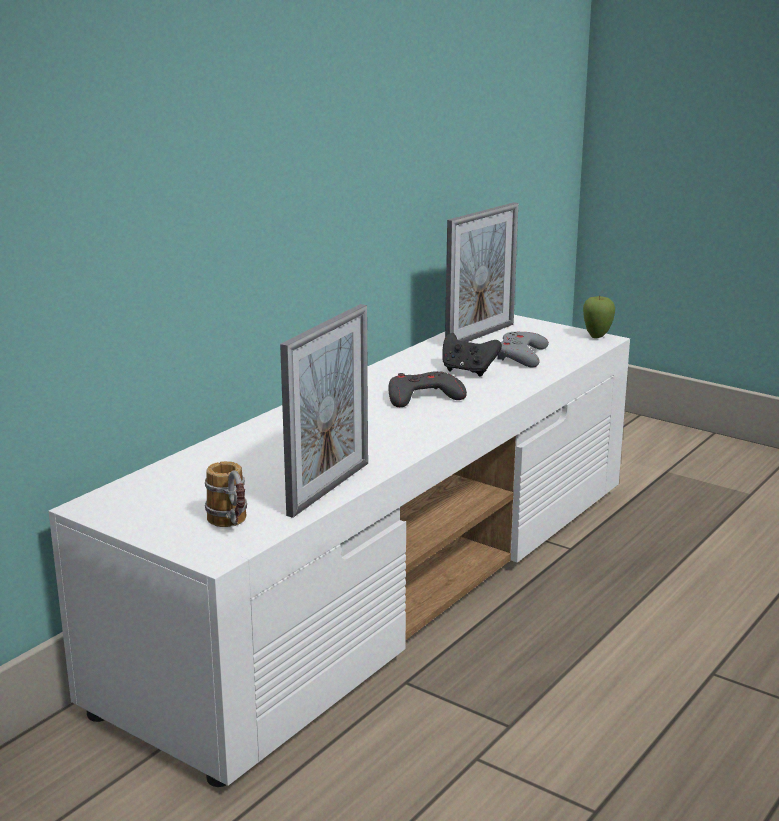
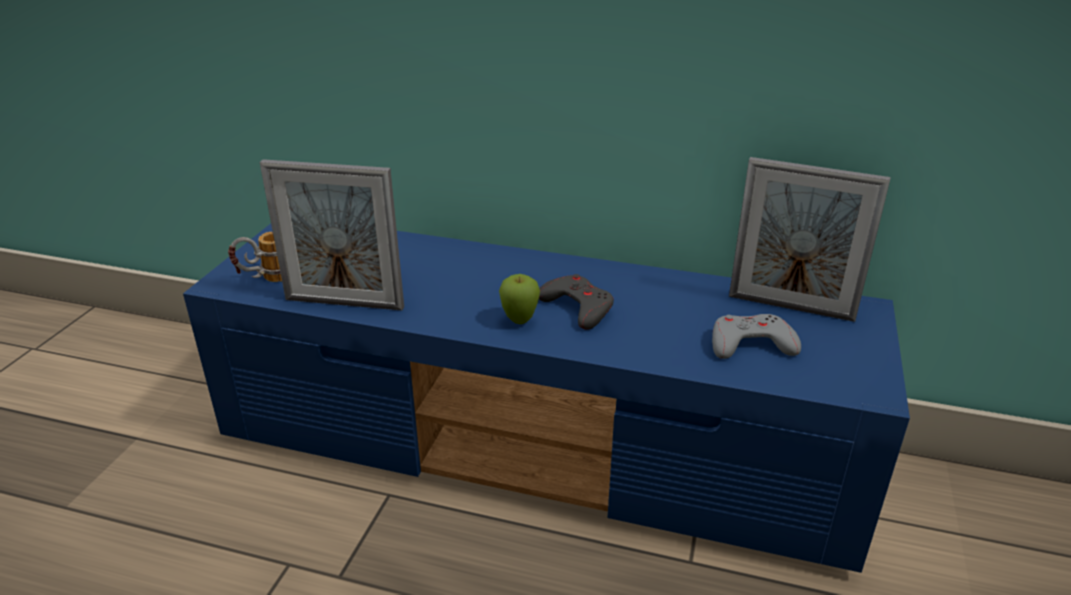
camera: 70 degrees right, 10 degrees up
(390, 585) = (539, 447): white tv stand -> blue tv stand
(468, 371) = (670, 319): black game controller -> none
(597, 337) = (880, 389): apple -> apple (520, 321)

